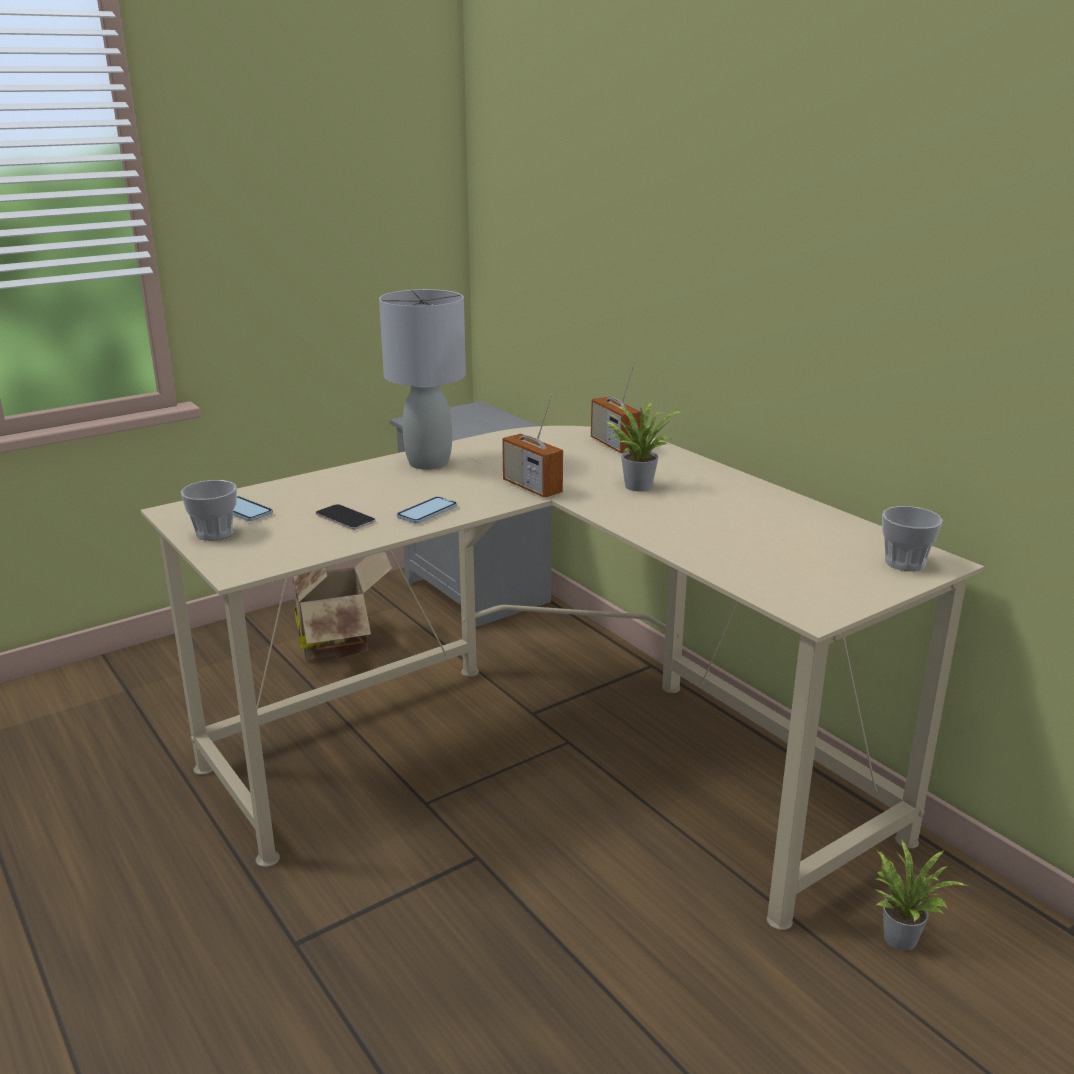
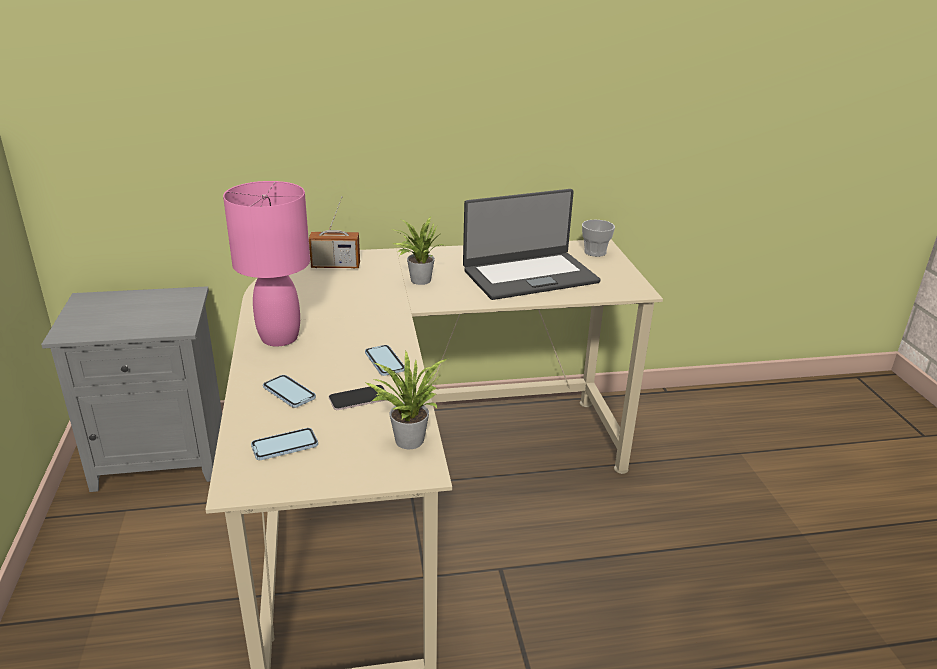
camera: 65 degrees left, 5 degrees up
(214, 533) = (323, 470): cup -> none
(332, 491) = (289, 393): none -> phone
(339, 641) = (144, 563): cardboard box -> none
(429, 463) = (279, 337): grey table lamp -> pink table lamp
(532, 487) = (381, 313): radio -> none
(746, 536) = (529, 276): none -> laptop
(900, 935) = (648, 437): potted plant -> potted plant (407, 438)

